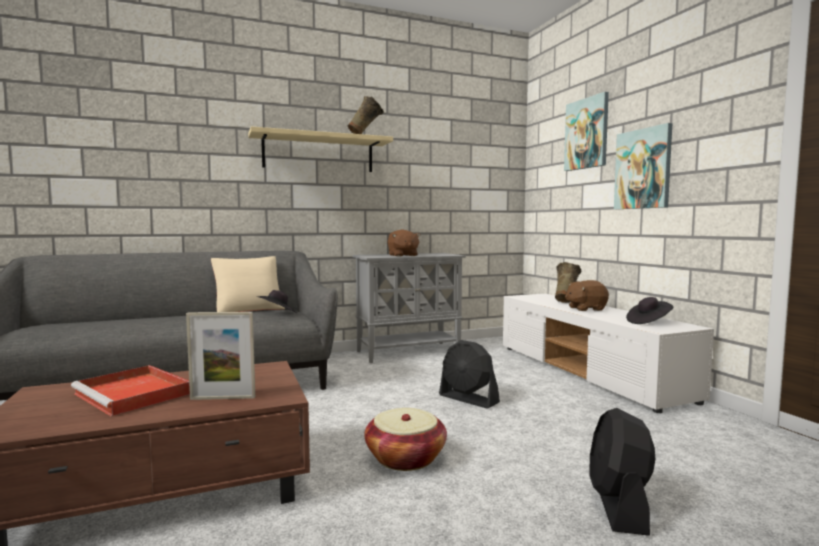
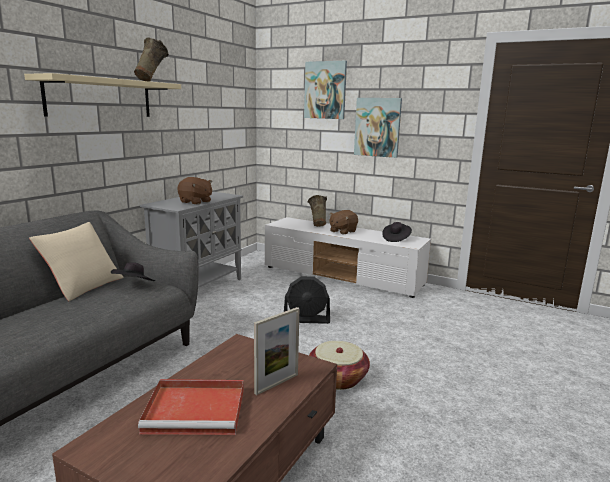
camera: 40 degrees left, 10 degrees up
(619, 506) = (466, 362): black fan -> none

